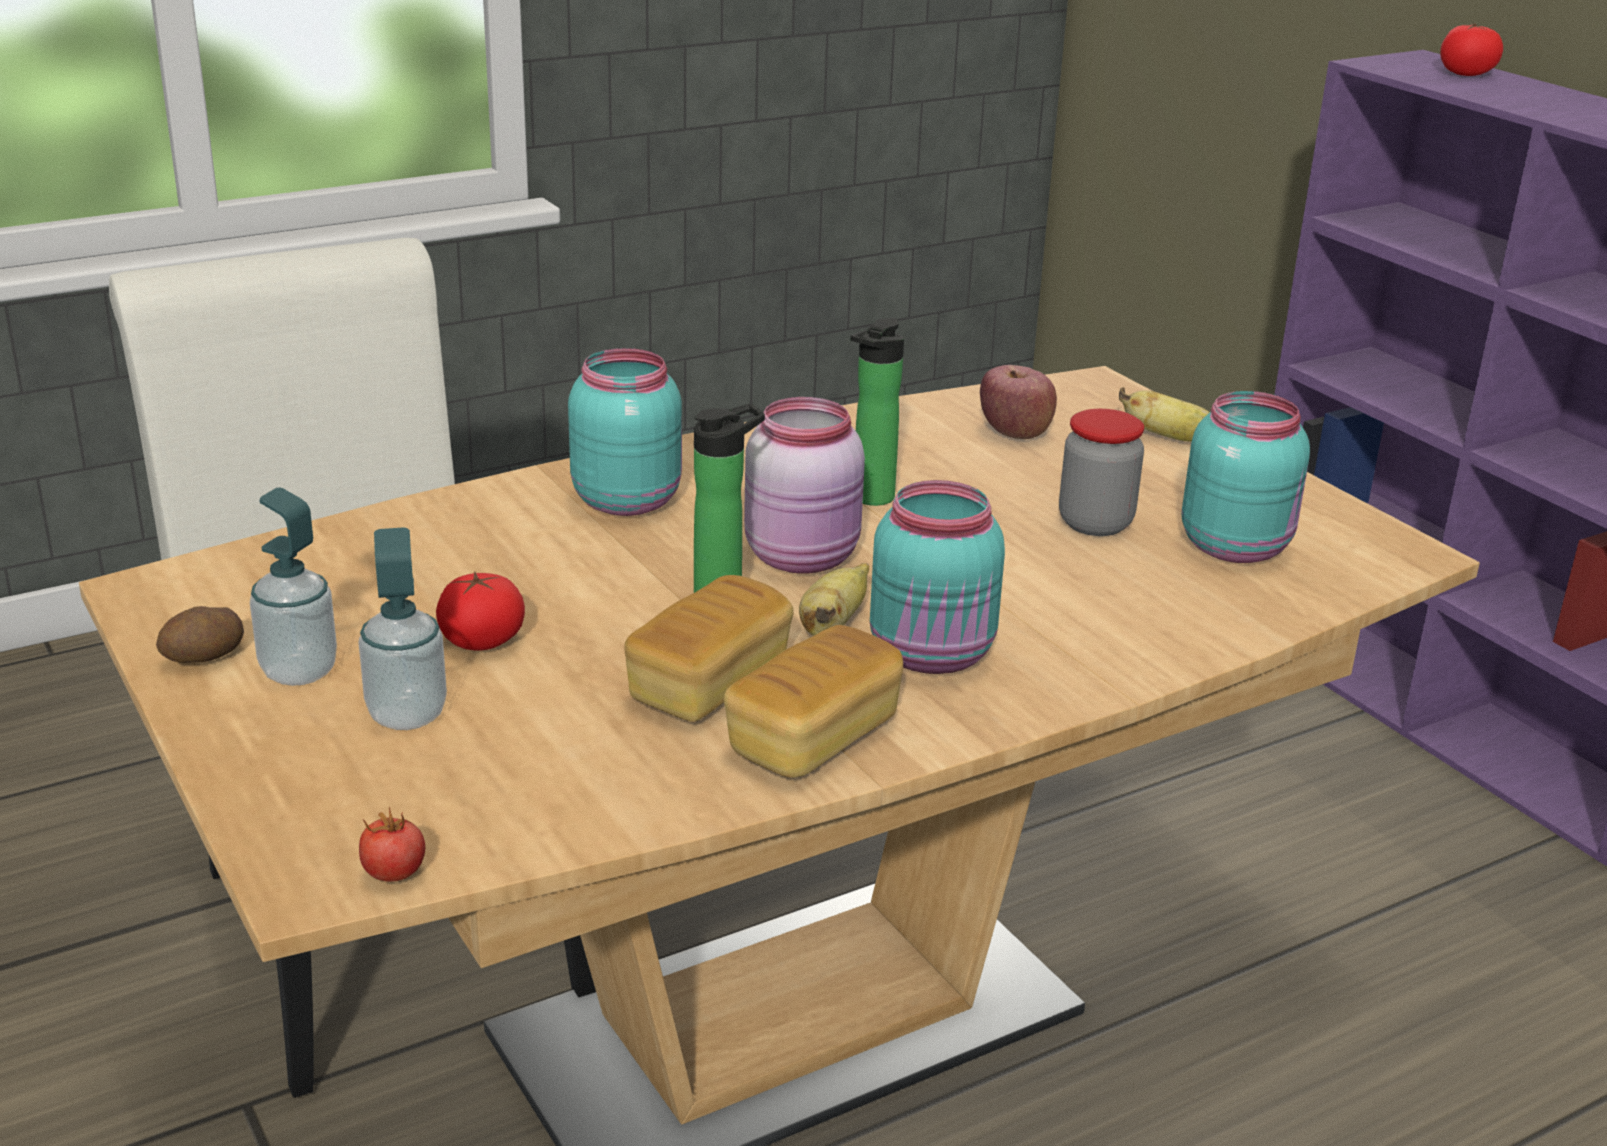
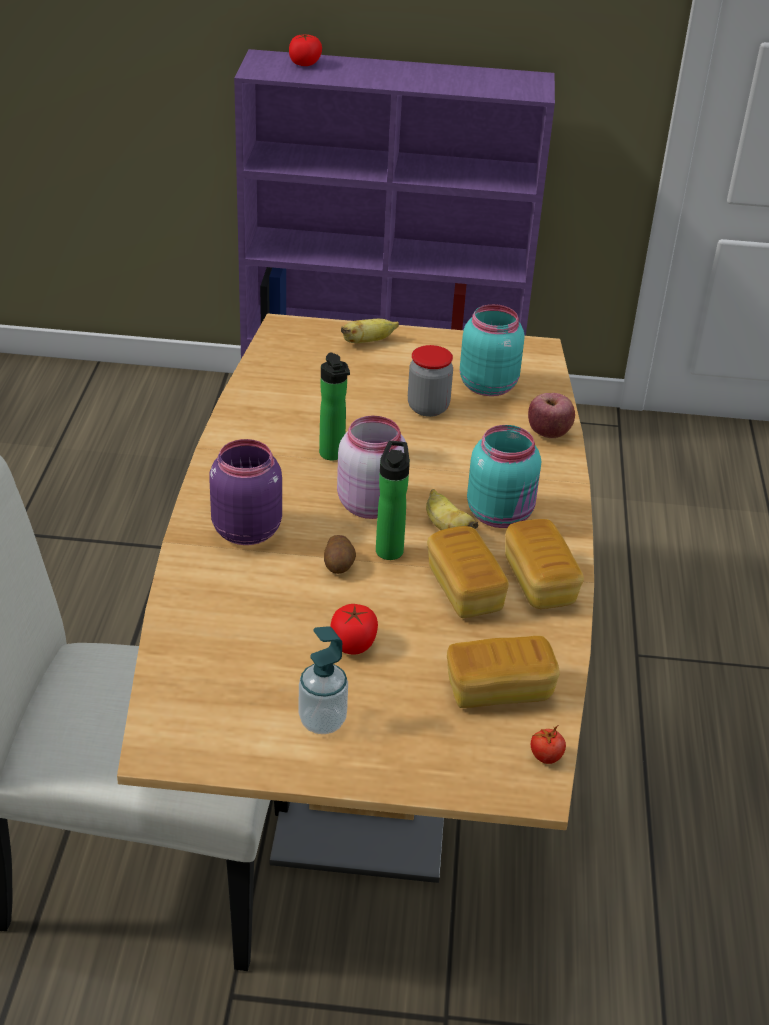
camera: 55 degrees left, 10 degrees up
(205, 657) = (271, 751): potato -> potato (339, 565)
(407, 715) = (404, 699): soap dispenser -> none
(509, 783) = (499, 690): none -> bread
(628, 499) = (245, 529): turquoise jar -> purple jar
(1014, 433) = (311, 378): apple -> apple (548, 433)

